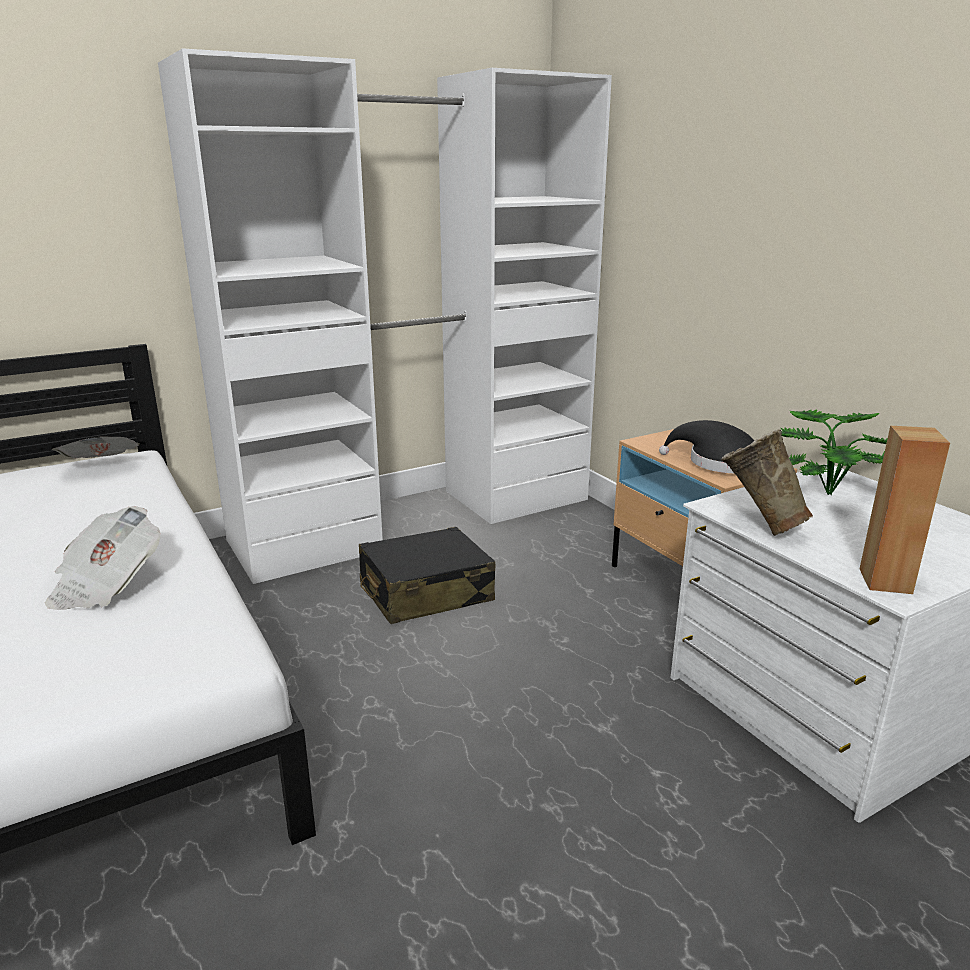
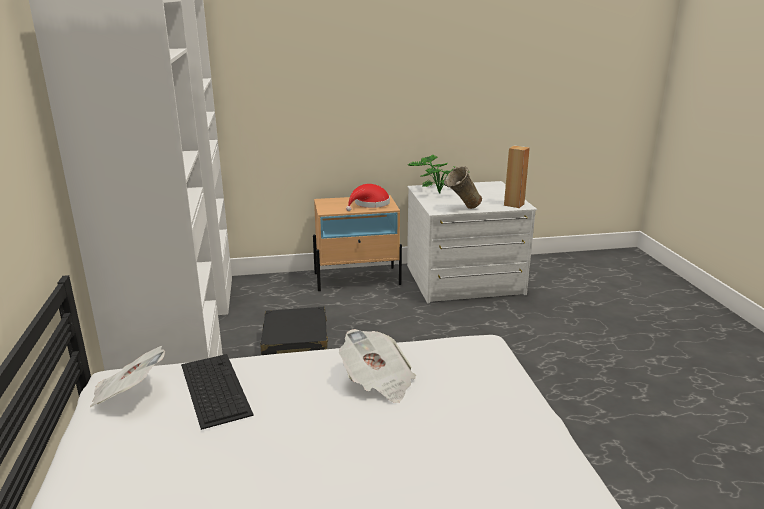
camera: 70 degrees left, 0 degrees up
(100, 497) = (214, 388): none -> keyboard
(717, 462) = (369, 204): black hat -> red hat

